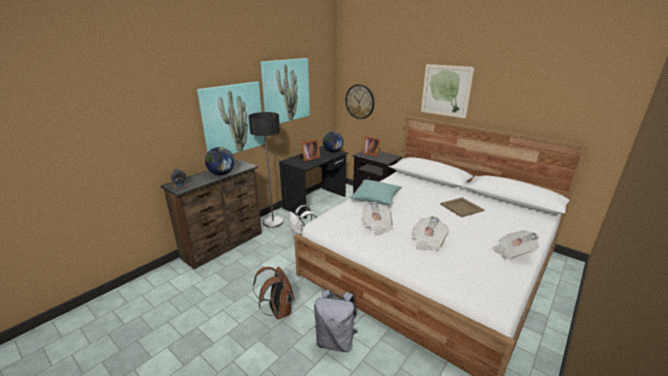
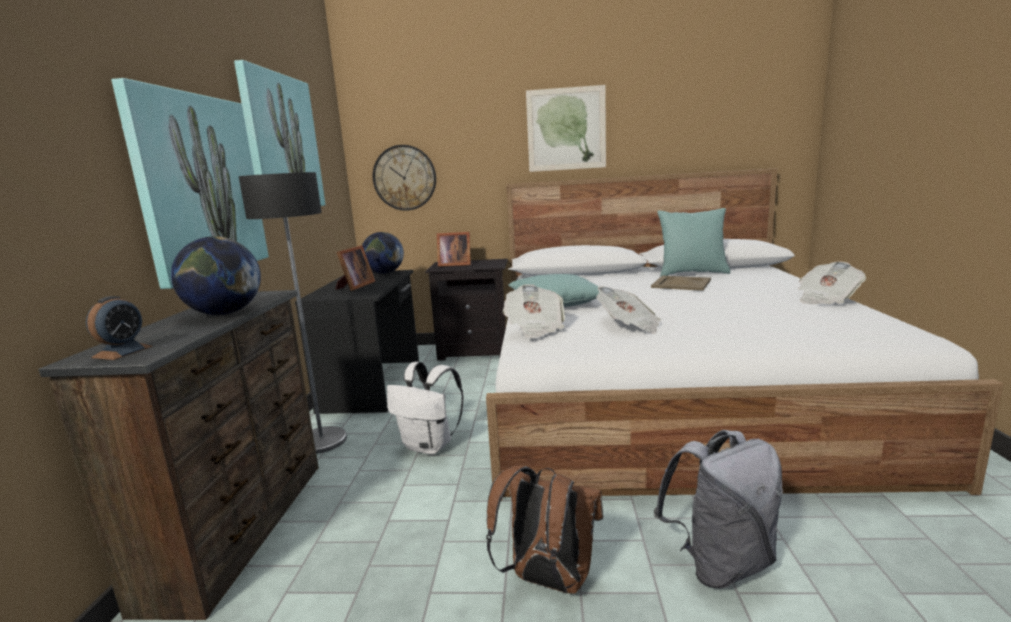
camera: 35 degrees left, 10 degrees down
(428, 242) = (728, 319): newspaper -> newspaper (535, 327)
(486, 201) = (692, 273): none -> turquoise pillow

